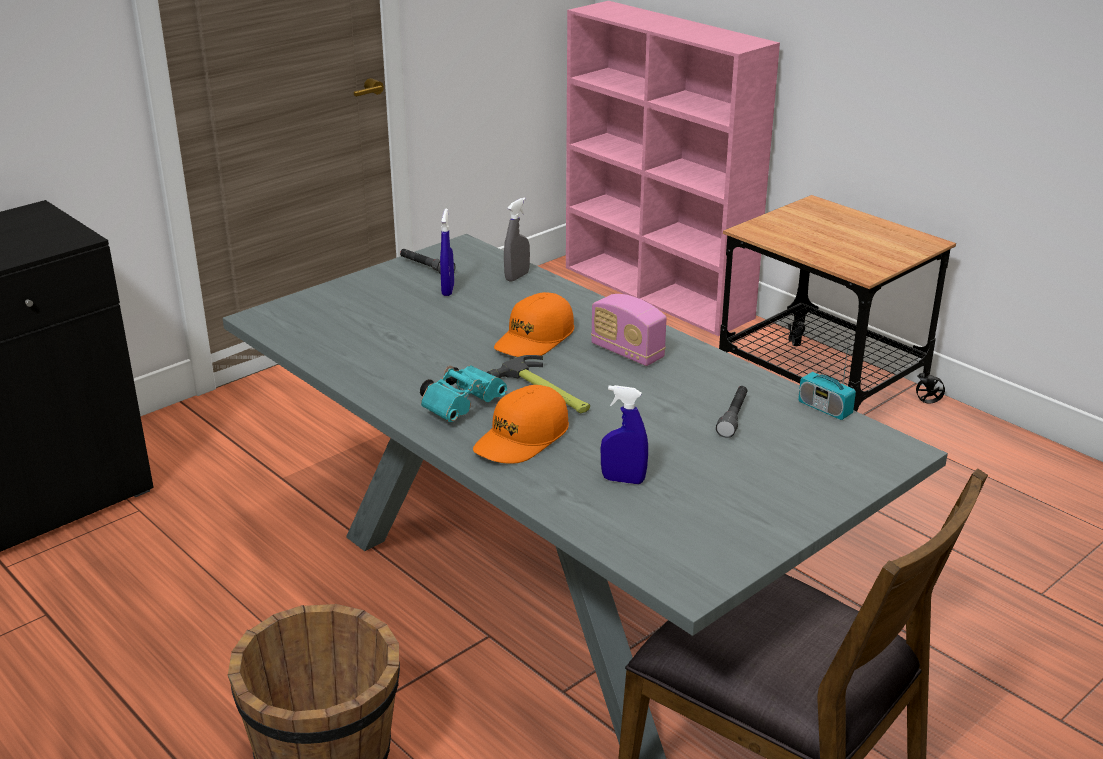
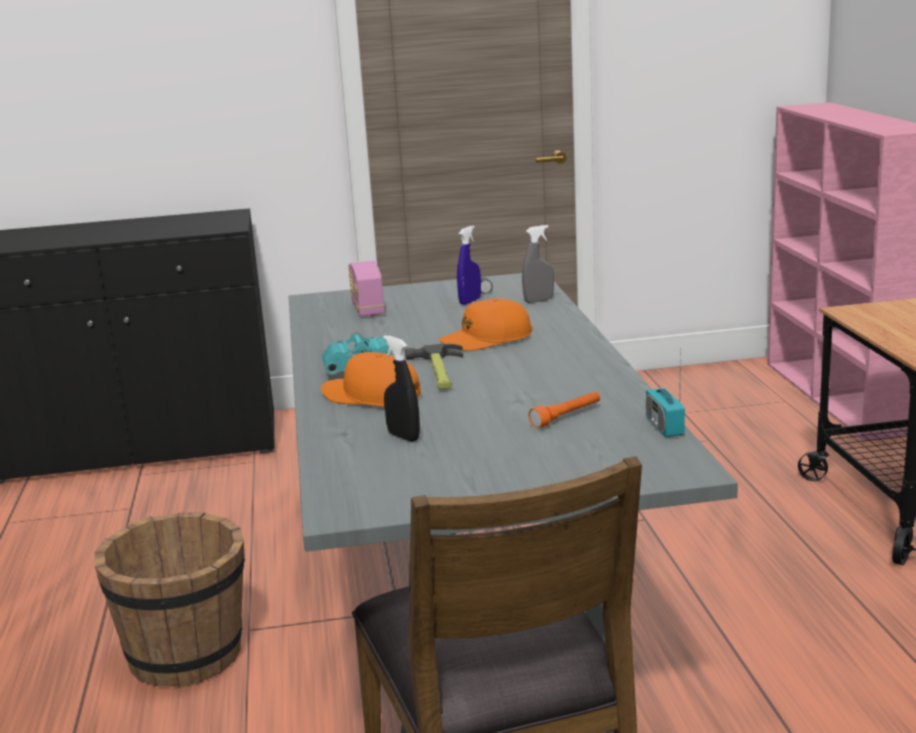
camera: 35 degrees right, 10 degrees down
(522, 438) = (371, 396): orange cap -> orange cap turned 45 degrees clockwise
(623, 480) = (403, 436): blue spray bottle -> black spray bottle
(627, 352) = (548, 359): radio -> radio (367, 309)
(733, 417) = (566, 417): grey flashlight -> orange flashlight

